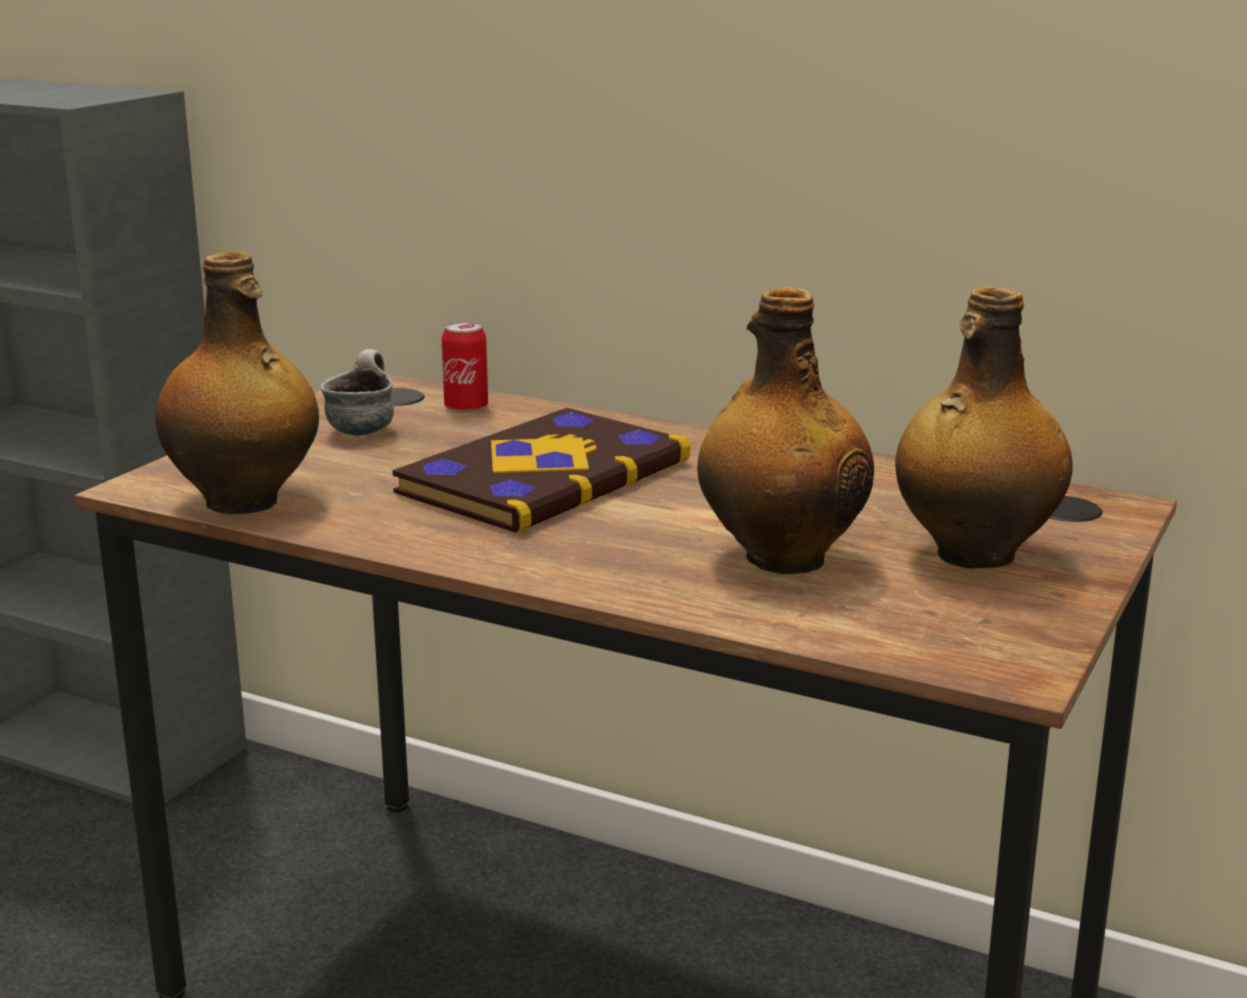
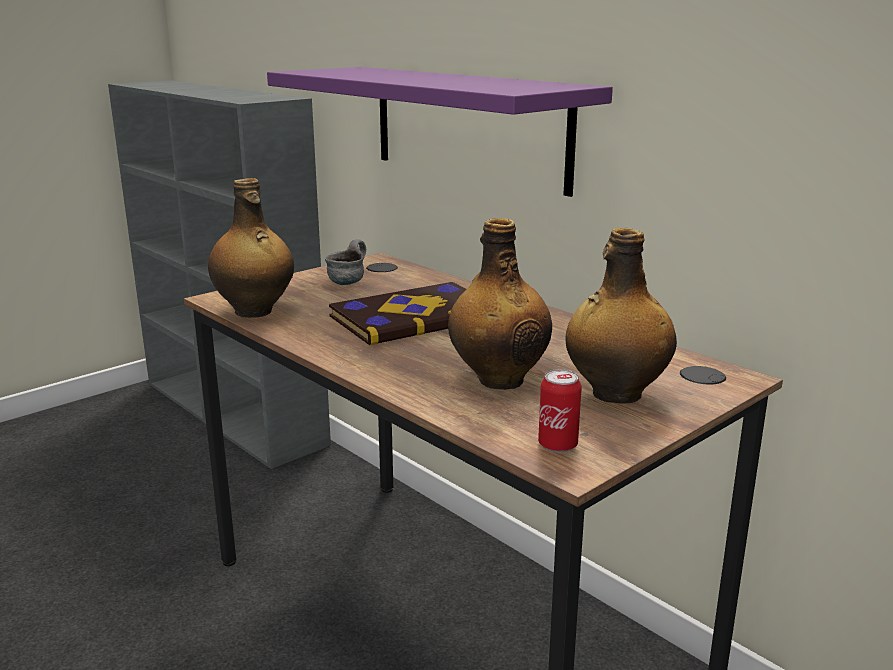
camera: 20 degrees right, 0 degrees up
(466, 408) = (411, 277): can -> can (557, 445)
(552, 132) = (468, 126): none -> purple shelf

